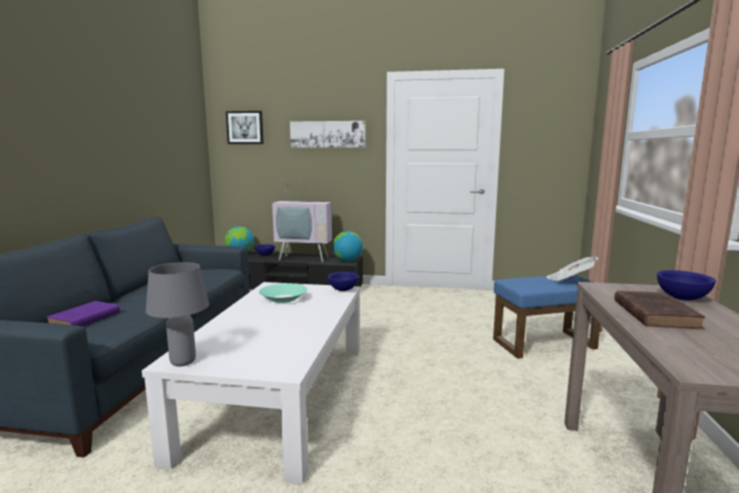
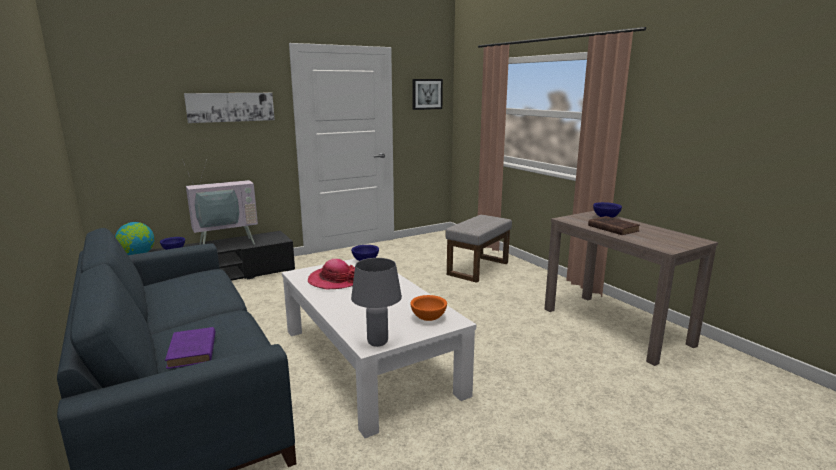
camera: 40 degrees left, 5 degrees up
(245, 127) = (120, 100): picture -> picture (426, 94)
(272, 358) = (429, 318): none -> orange bowl
(283, 298) = (335, 280): turquoise bowl -> hat
(347, 260) = (276, 238): globe -> none
(543, 344) = (478, 269): blue ottoman -> grey ottoman
(570, 280) = (488, 219): newspaper -> none

